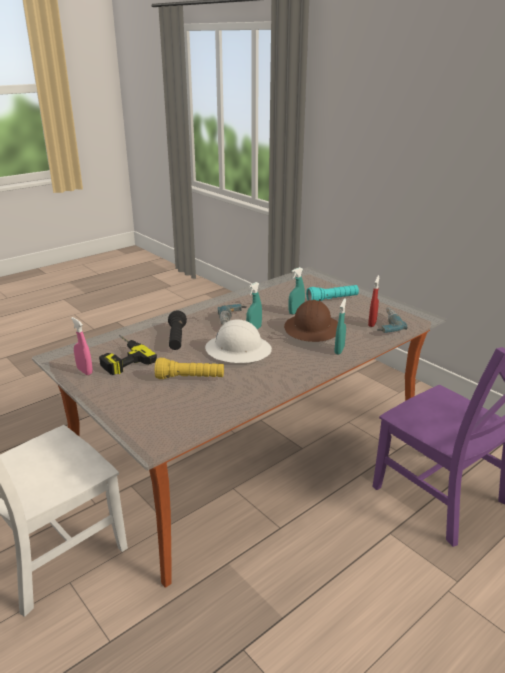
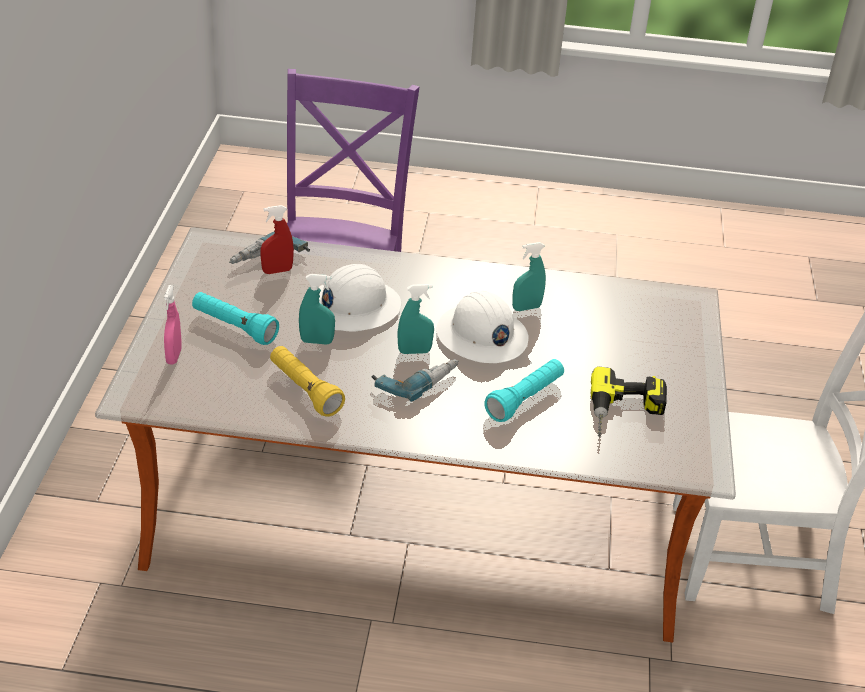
camera: 135 degrees left, 10 degrees up
(84, 371) = (687, 421): pink spray bottle -> pink spray bottle (174, 356)
(176, 339) = (525, 399): black flashlight -> turquoise flashlight
(190, 378) = (582, 337): yellow flashlight -> yellow flashlight (304, 390)
(312, 329) = (353, 307): brown hard hat -> white hard hat
(339, 350) = (383, 269): turquoise spray bottle -> turquoise spray bottle (526, 308)

